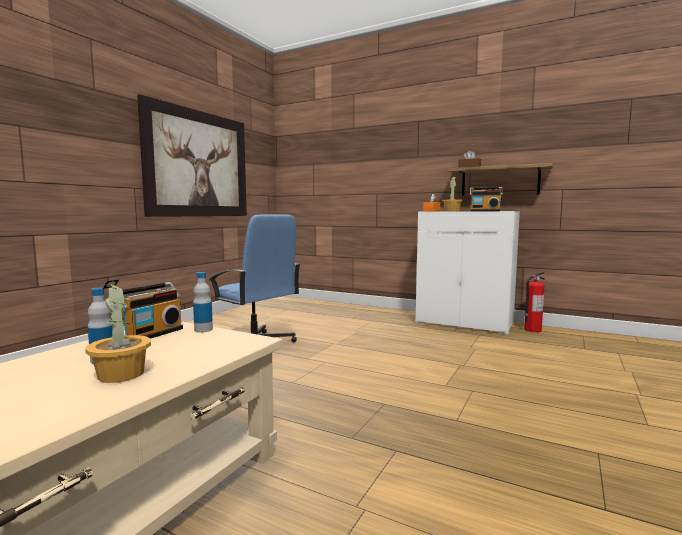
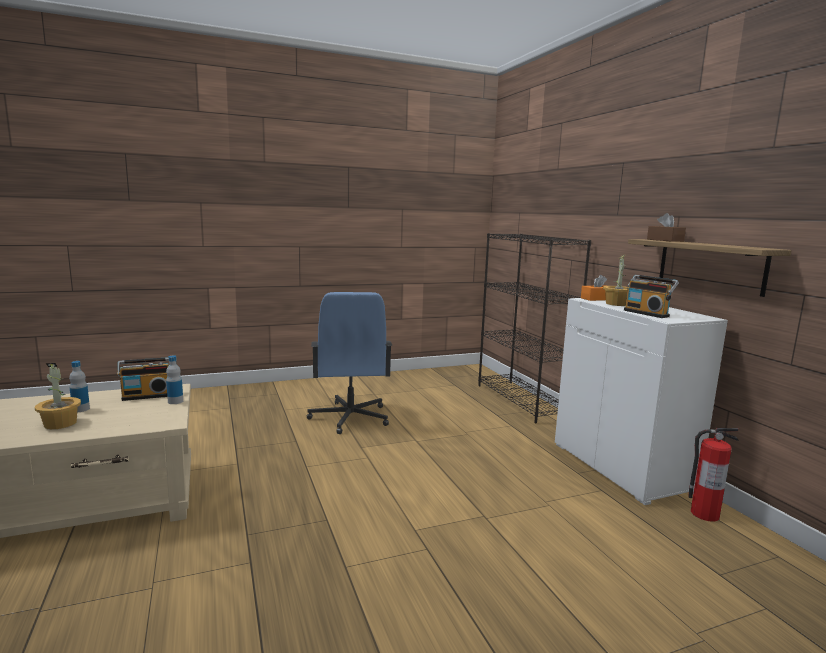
camera: 40 degrees right, 5 degrees up
(198, 164) = (374, 219): picture -> none
(350, 308) = (522, 400): none -> black bookcase

